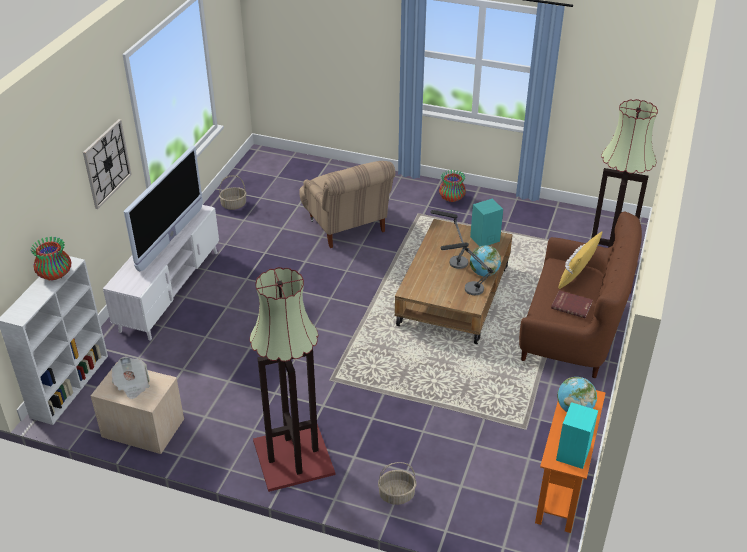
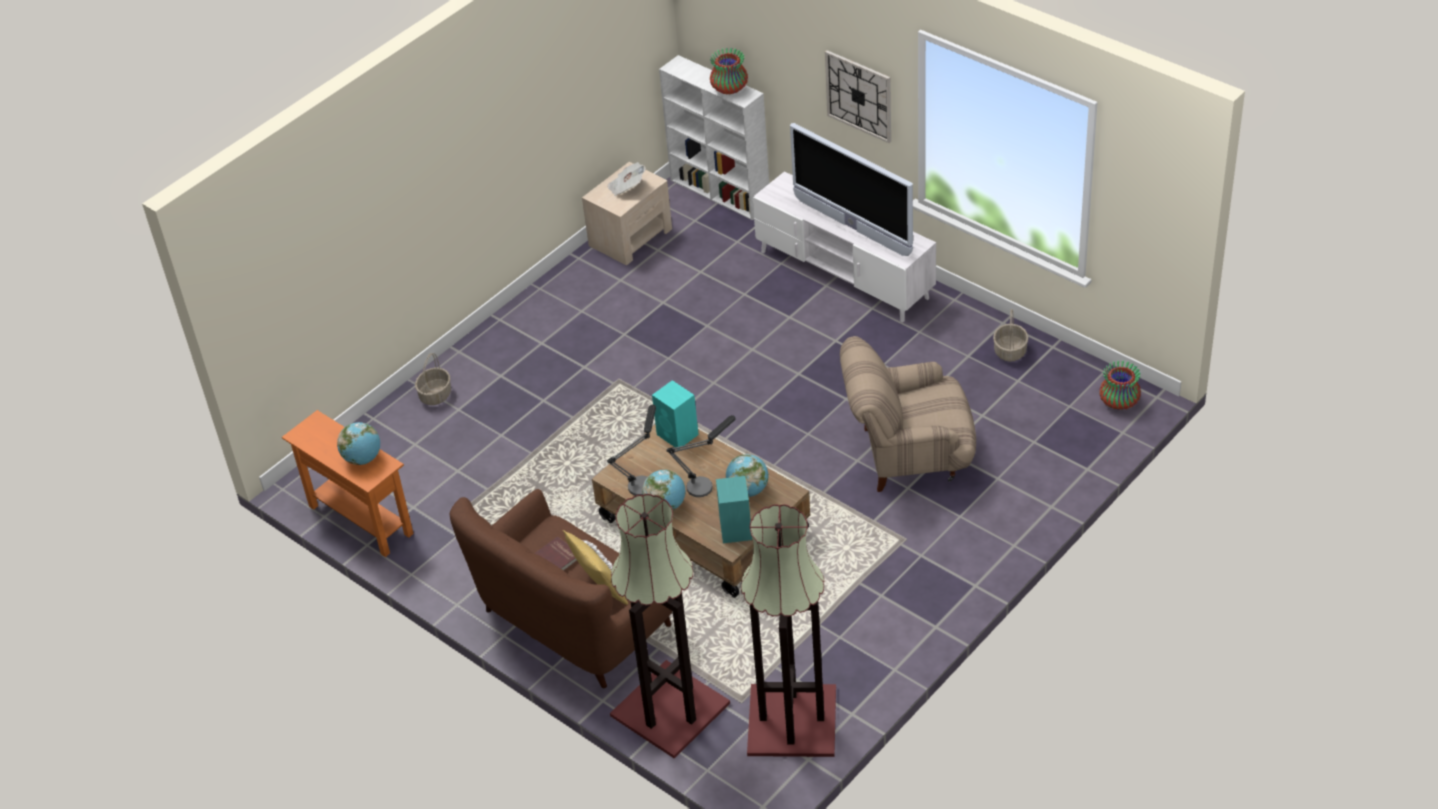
camera: 115 degrees right, 5 degrees up
(295, 458) = (526, 333): floor lamp -> floor lamp (790, 722)
(448, 242) = (748, 490): none -> globe
(452, 198) = (930, 590): vase -> vase (1118, 402)
(573, 453) = (314, 438): turquoise speaker -> turquoise speaker (678, 435)

